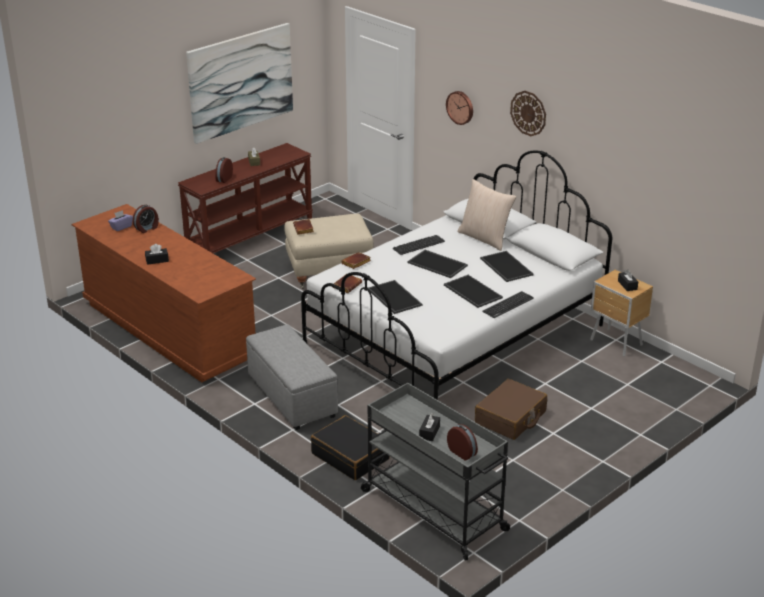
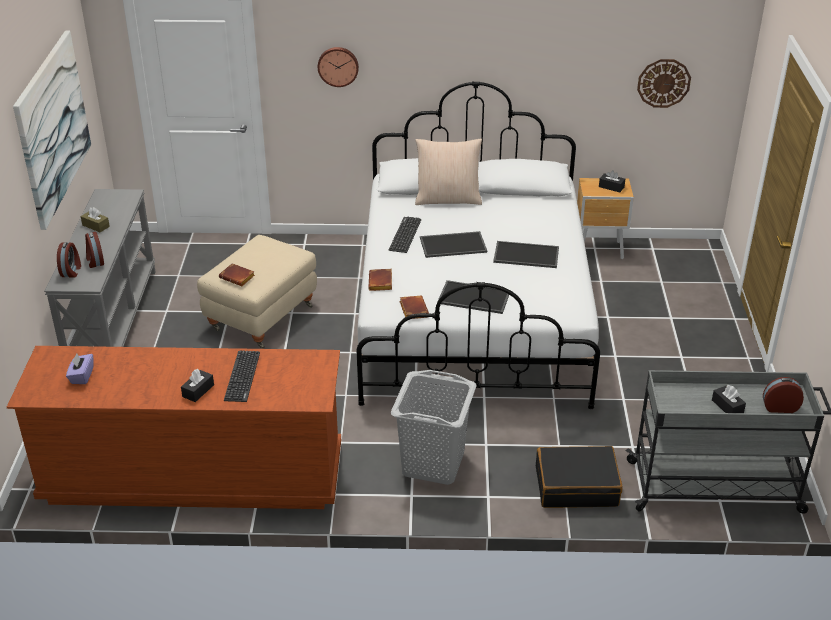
camera: 45 degrees left, 5 degrees up
(147, 228) = (117, 361): alarm clock -> alarm clock (71, 271)
(250, 235) = (112, 321): brown console table -> grey console table
(291, 396) = (432, 464): grey ottoman -> grey laundry basket
(505, 266) = (510, 217): tray -> none
(508, 305) = (574, 252): keyboard -> keyboard (242, 376)
(510, 418) = (633, 364): brown suitcase -> none
(528, 113) = (444, 44): wall clock -> wall clock (663, 83)

